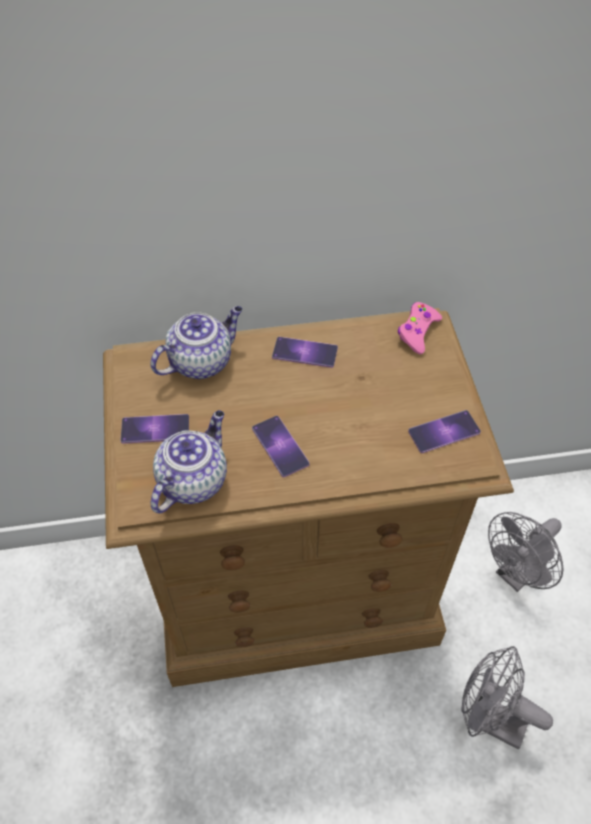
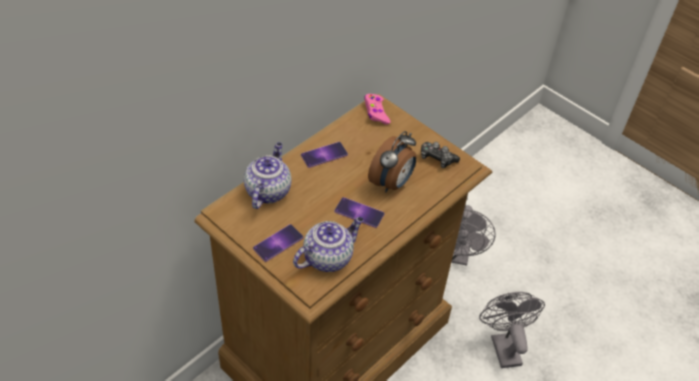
camera: 40 degrees left, 5 degrees down
(193, 480) = (328, 257): teapot -> teapot turned 60 degrees clockwise
(355, 431) = (392, 183): none -> alarm clock
(444, 432) = (437, 158): phone -> game controller
(488, 718) = (503, 345): grey fan -> grey fan turned 90 degrees clockwise

